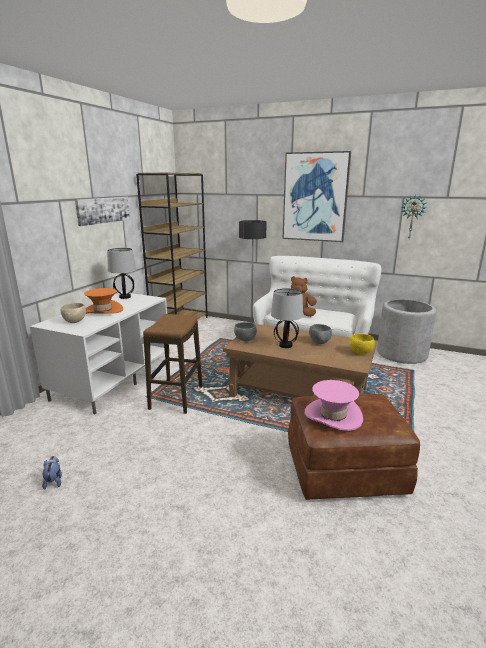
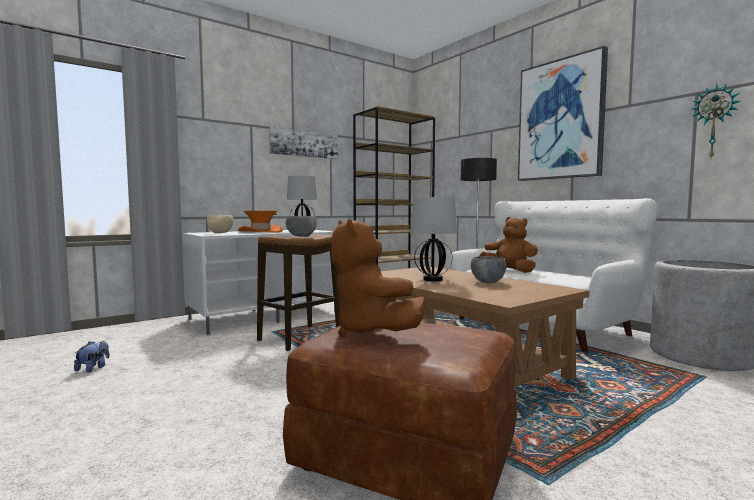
camera: 30 degrees right, 15 degrees down
(245, 340) = (391, 273): grey bowl -> grey bowl (301, 236)
(333, 415) = (371, 331): pink hat -> brown plush toy
(360, 353) = (536, 294): yellow bowl -> none

